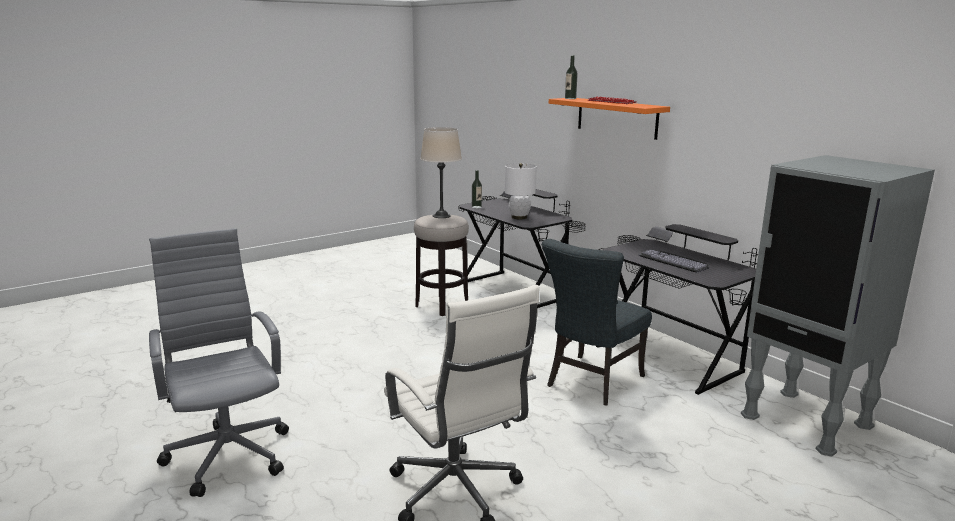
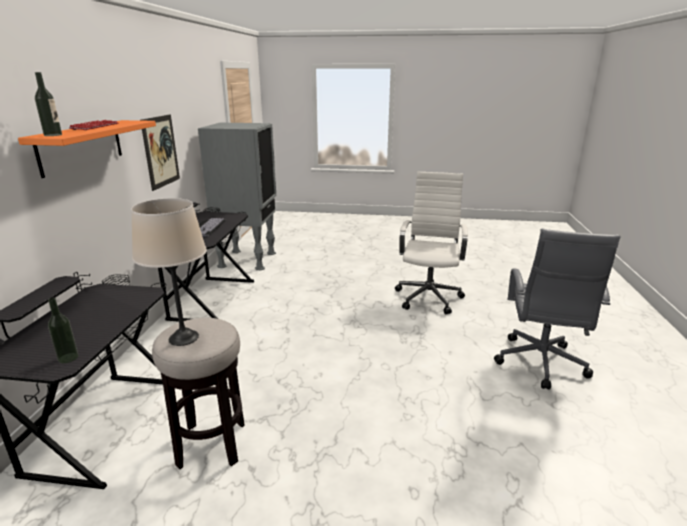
camera: 135 degrees left, 5 degrees up
(519, 217) = (115, 308): white table lamp -> none
(591, 382) = (281, 307): grey chair -> none
(725, 159) = (161, 151): none -> picture

